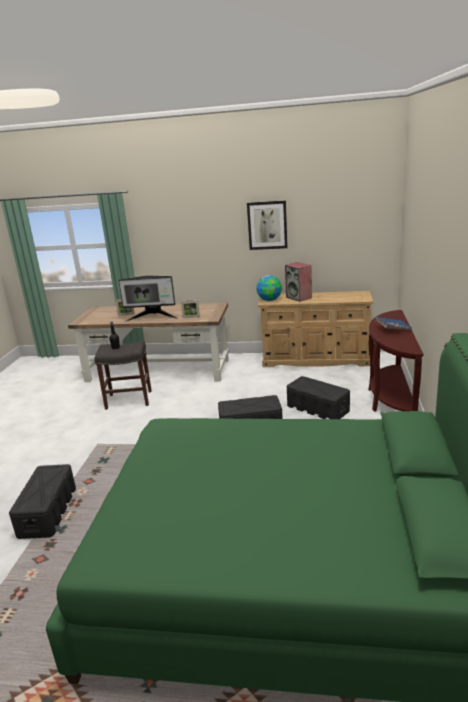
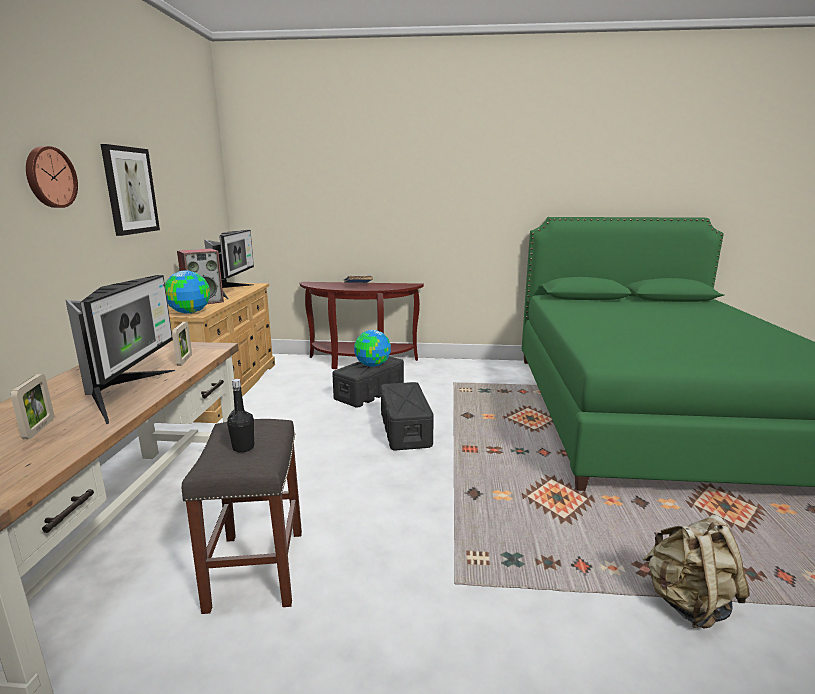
camera: 95 degrees left, 5 degrees down
(48, 511) = (688, 603): black storage box -> beige backpack
(209, 222) = (49, 177): none -> wall clock
(316, 388) = (372, 365): none -> globe
(335, 297) = (232, 291): none -> monitor

